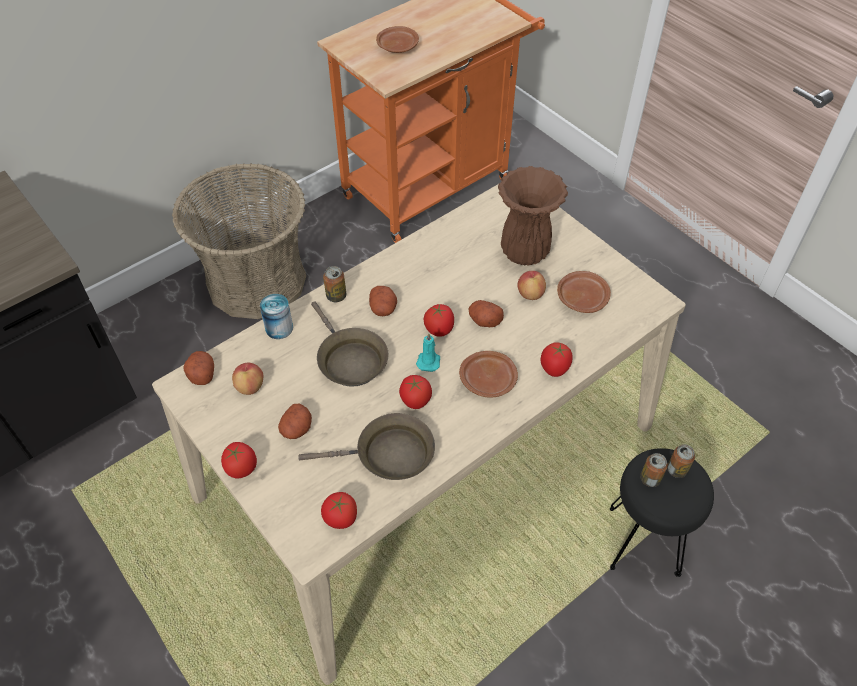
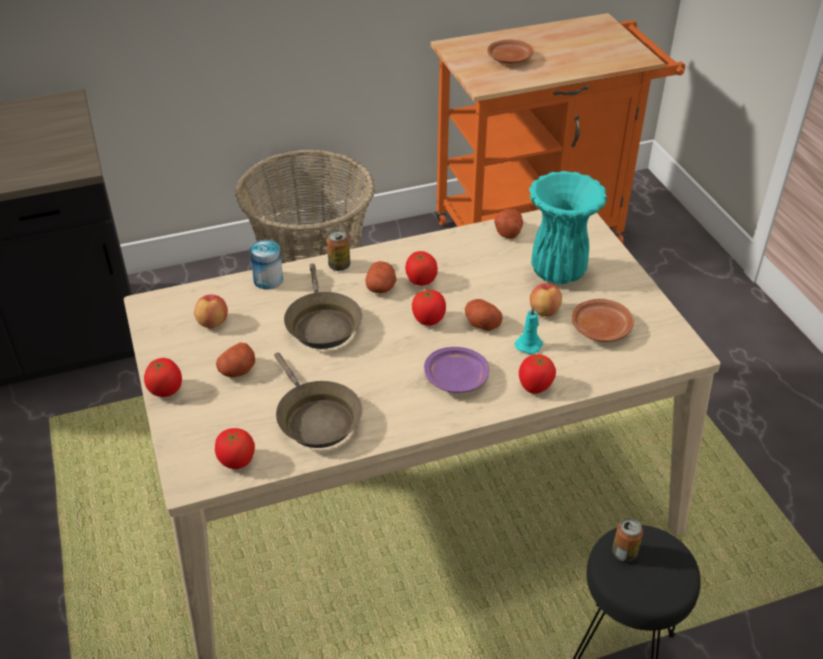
camera: 20 degrees right, 10 degrees down
(201, 374) = (173, 300): potato -> potato (508, 231)
(388, 455) = (315, 418): brown frying pan -> brown frying pan turned 45 degrees clockwise
(415, 400) = (369, 377): tomato -> tomato (420, 280)
(428, 361) = (402, 345): turquoise candle -> turquoise candle (529, 344)
(488, 380) = (457, 378): brown plate -> purple plate
(524, 253) = (557, 273): brown vase -> turquoise vase
(677, 470) = (661, 553): can -> none

